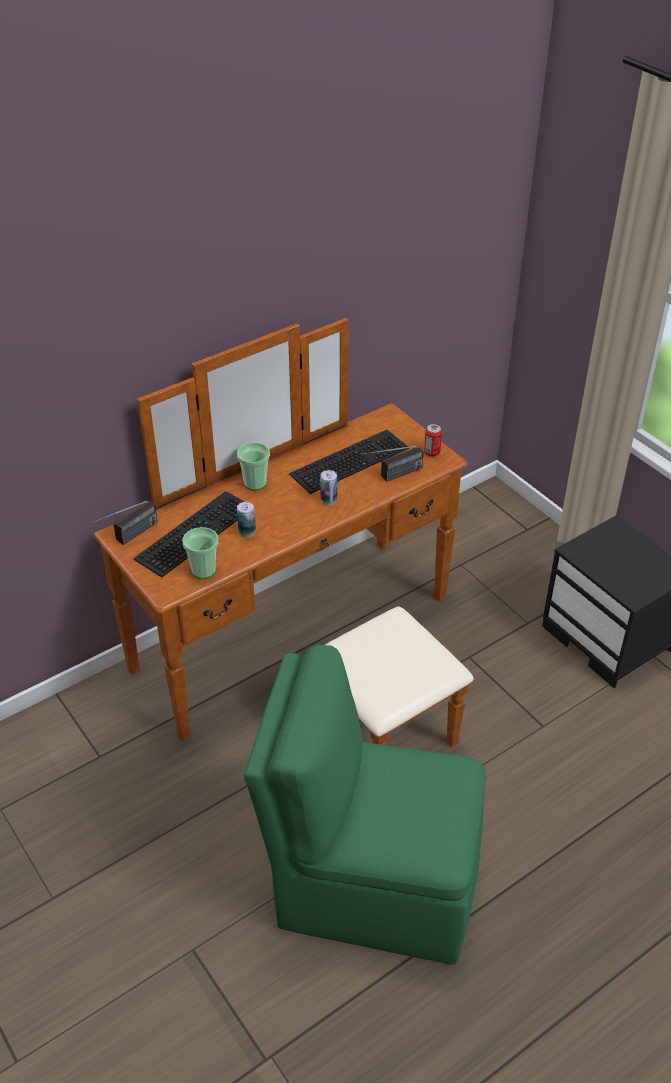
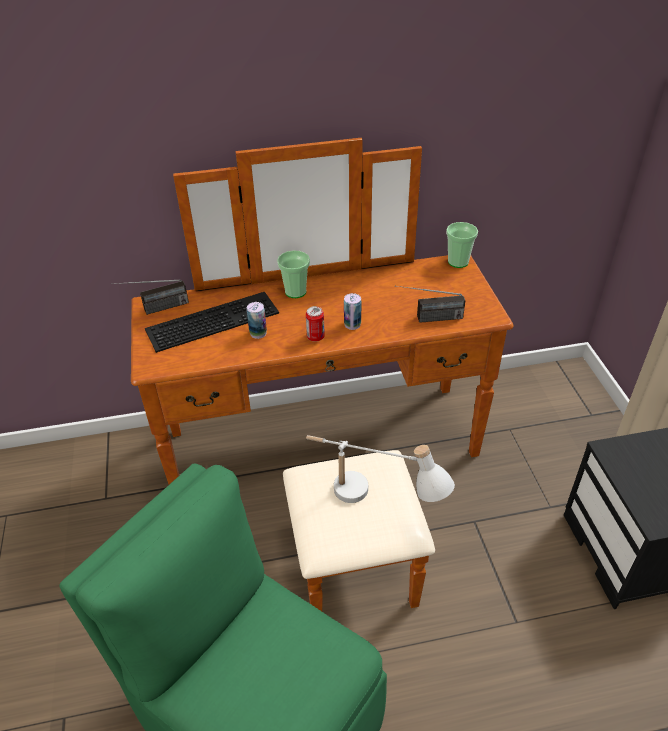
camera: 25 degrees right, 0 degrees up
(203, 570) = (195, 357): cup -> cup (458, 262)
(349, 459) = (396, 293): keyboard -> none
(405, 654) = (372, 502): none -> white table lamp
(432, 452) = (481, 306): can -> can (315, 337)

